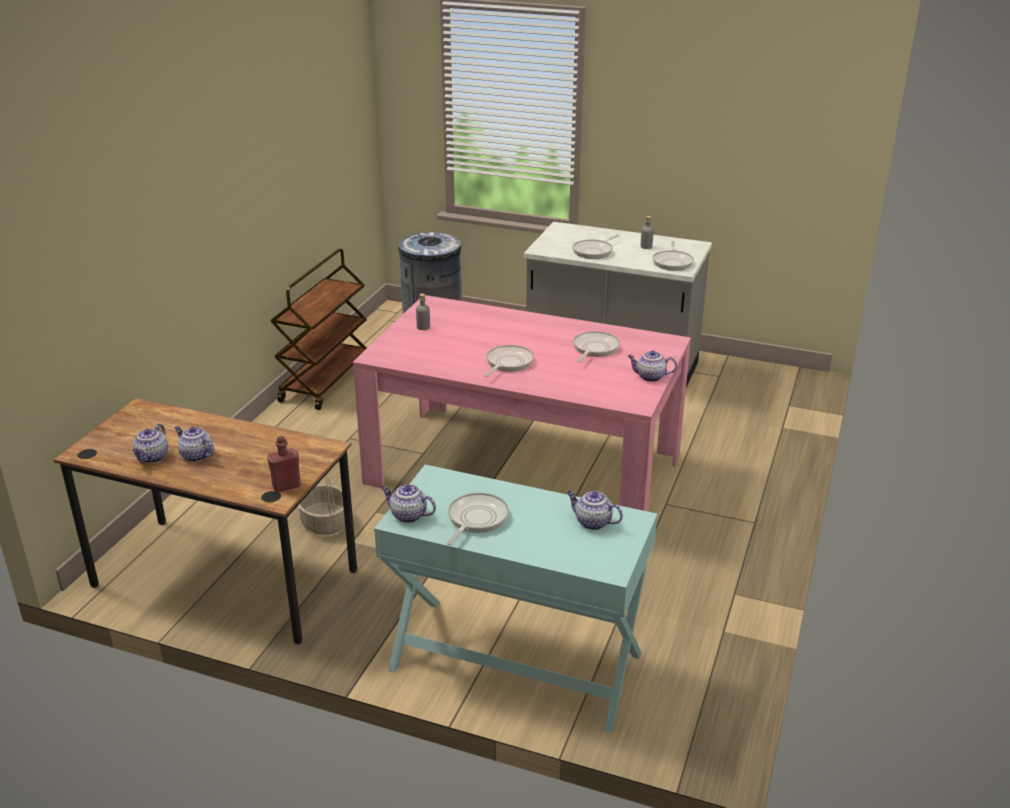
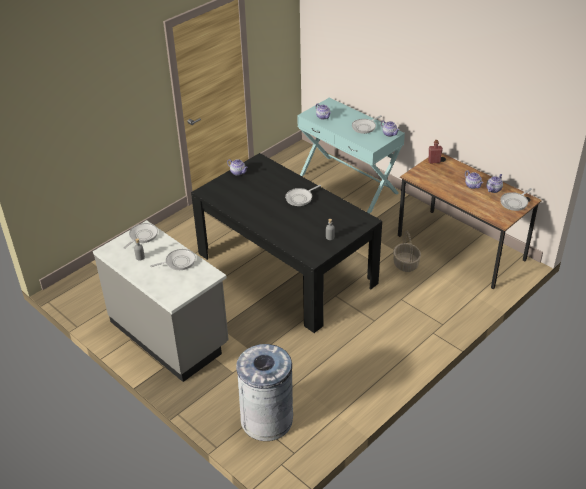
camera: 155 degrees left, 10 degrees up
(325, 380) = (373, 384): brown cart -> none
(523, 470) = (286, 268): pink dining table -> black dining table
(594, 349) = (248, 196): frying pan -> frying pan (515, 202)

